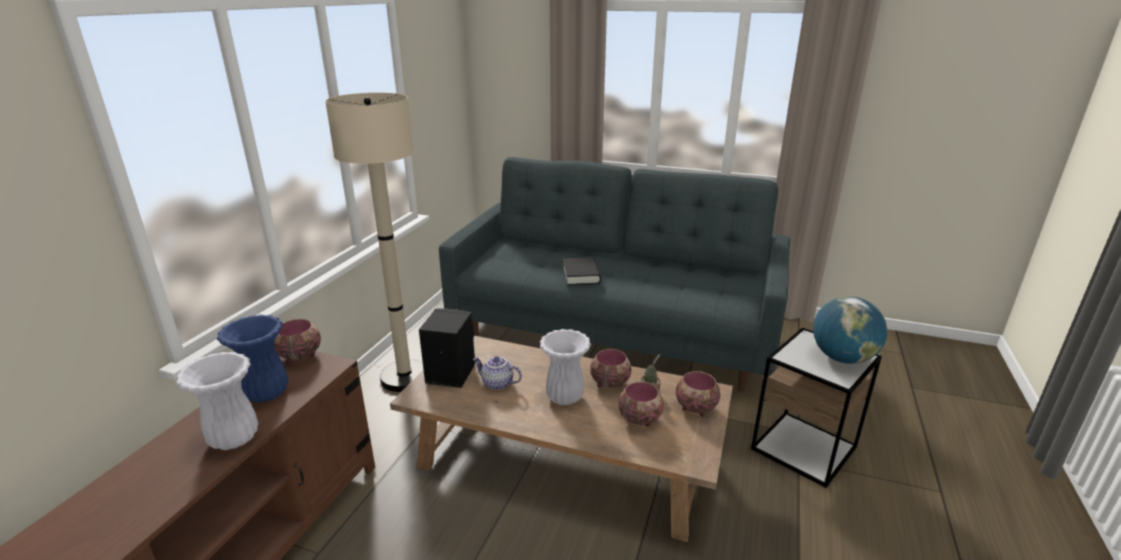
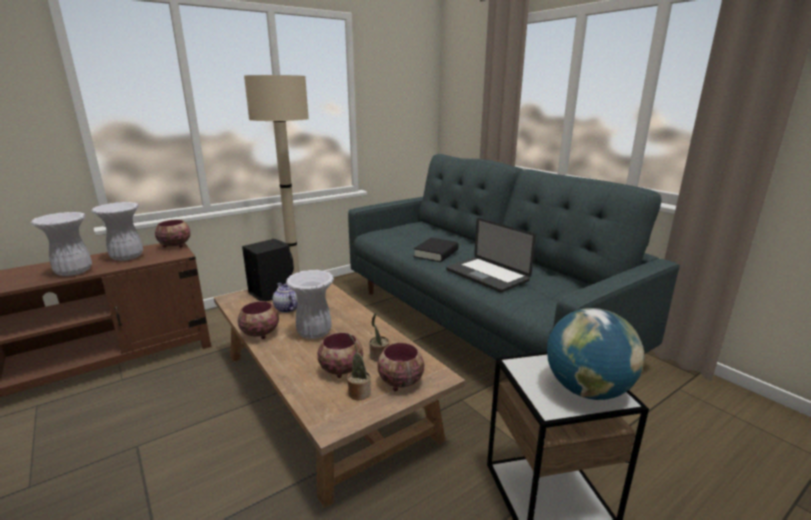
camera: 35 degrees right, 5 degrees down
(267, 393) = (128, 257): blue vase -> white vase
(609, 383) = (361, 336): bowl -> bowl (260, 333)
(655, 286) = (487, 275): none -> laptop
(679, 430) = (358, 392): none -> potted plant

